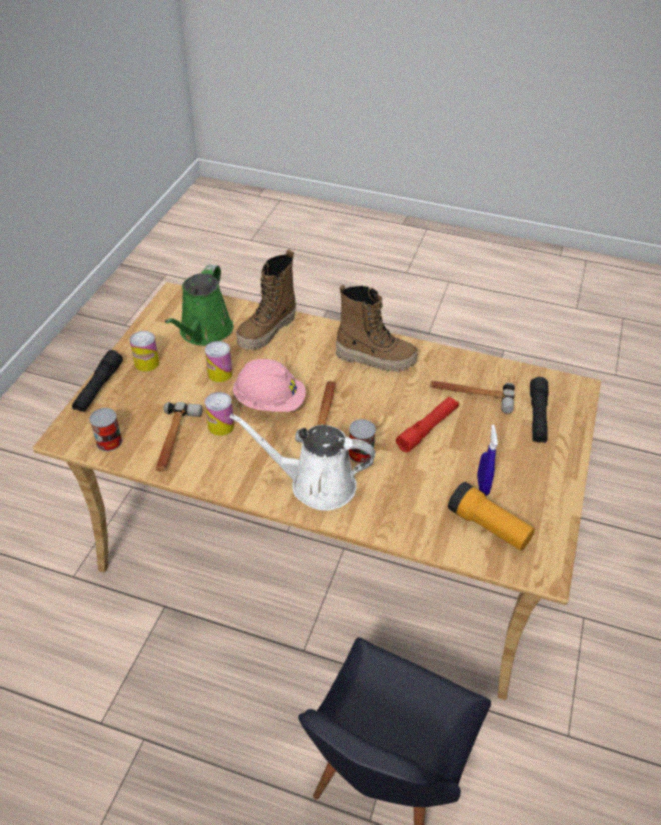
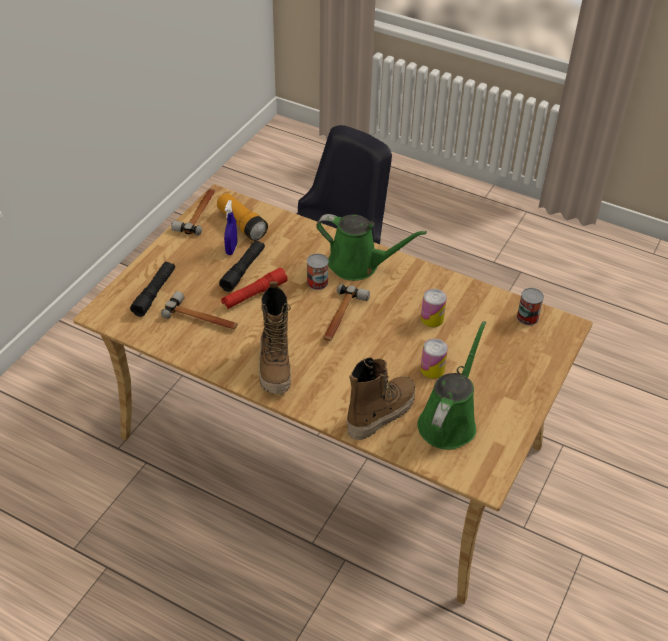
camera: 170 degrees left, 0 degrees up
(99, 387) = (548, 369): black flashlight -> black flashlight (243, 270)
(147, 363) = (506, 390): can -> none
(174, 440) = (472, 311): hammer -> hammer (198, 213)
(269, 402) = (387, 335): pink hard hat -> none
(316, 484) = (358, 265): white watering can -> green watering can
(375, 358) = (275, 367): boot -> boot turned 120 degrees counterclockwise

